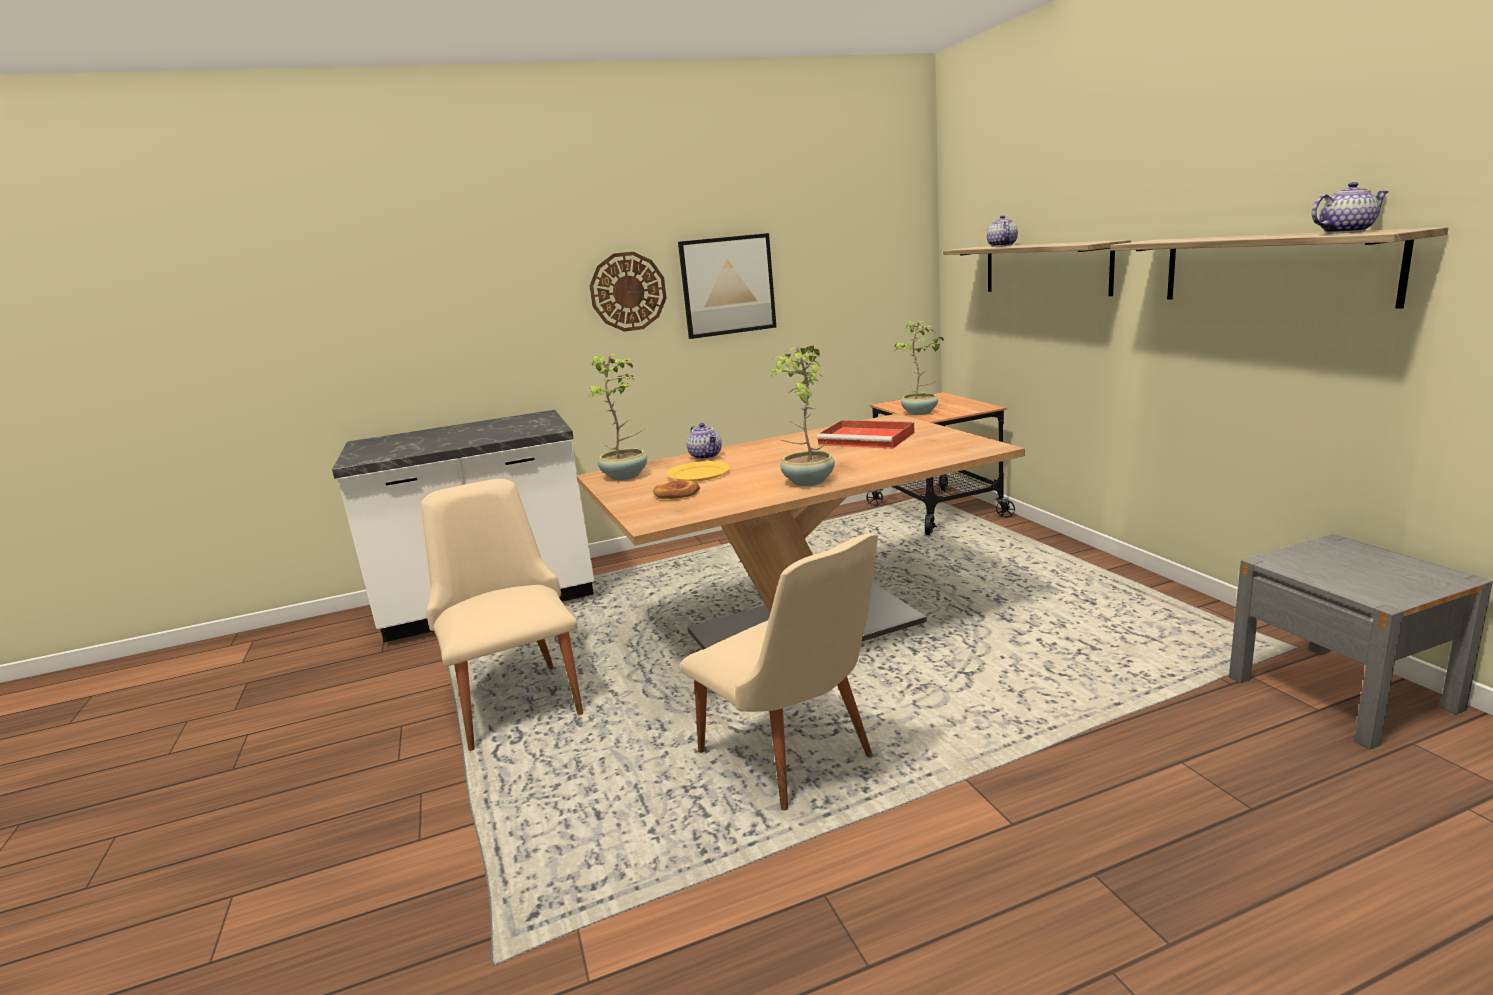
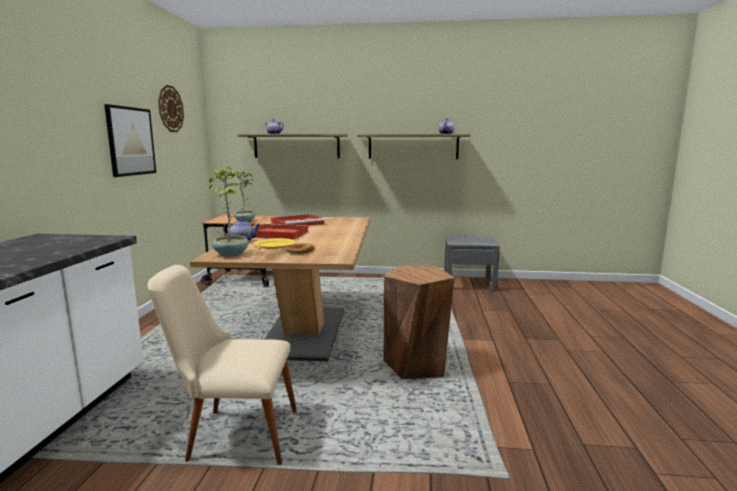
camera: 65 degrees left, 5 degrees down
(628, 291) = (77, 136): wall clock -> wall clock (170, 109)
(769, 455) = (277, 234): none -> red tray
(795, 761) = (417, 364): beige chair -> brown stool
(807, 482) = (340, 236): potted plant -> none

